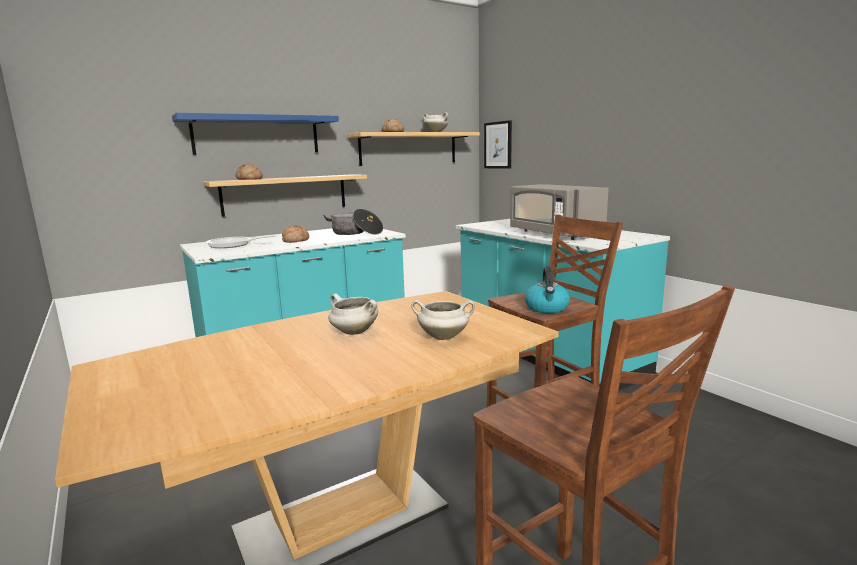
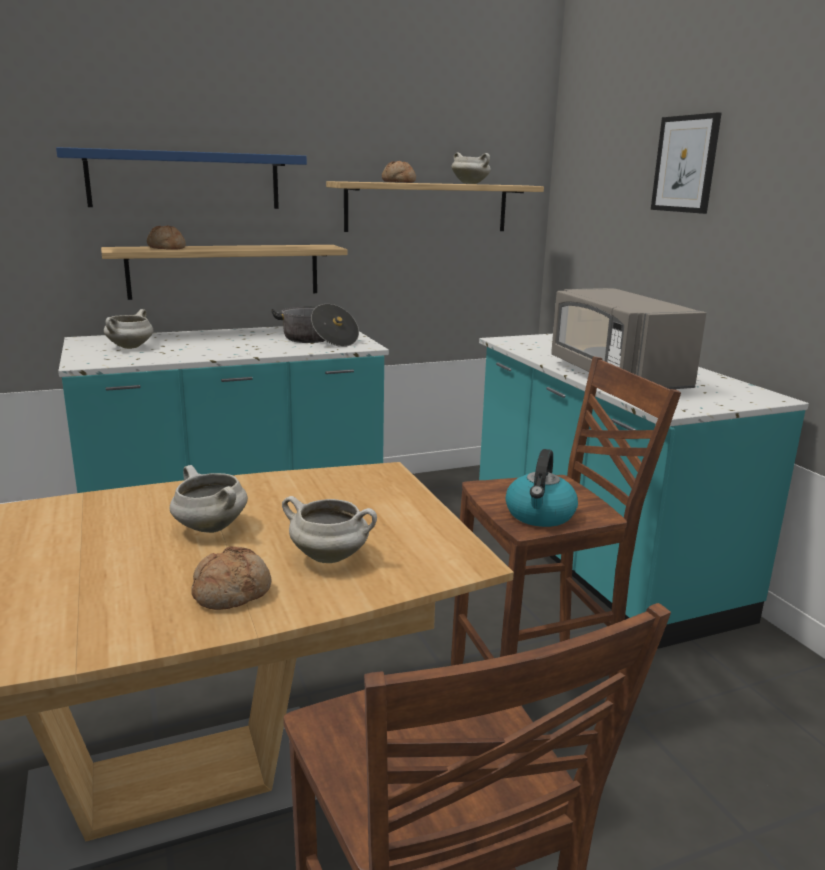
camera: 10 degrees right, 5 degrees up
(233, 245) = (130, 347): frying pan -> white cooking pot
(295, 240) = (221, 347): bread -> bread (232, 591)
(498, 145) = (574, 209): picture -> picture (685, 164)

